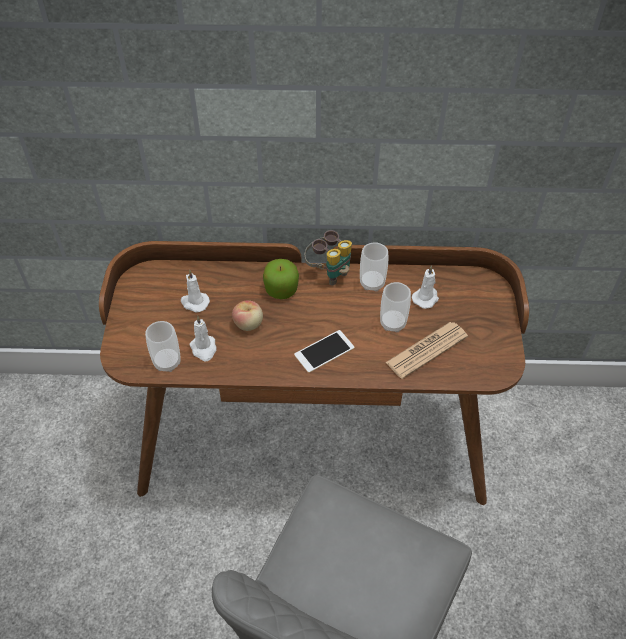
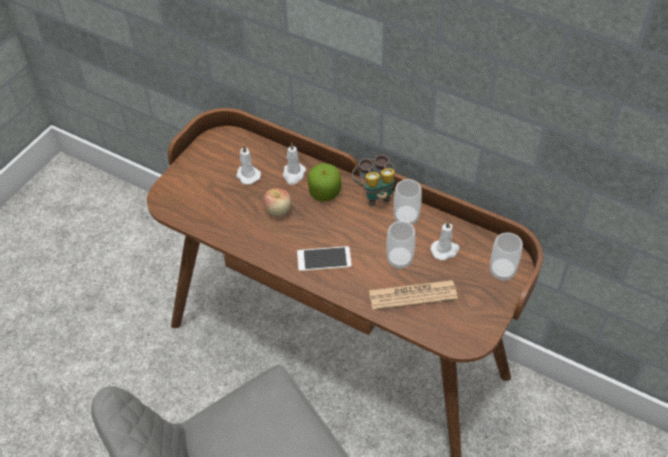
camera: 30 degrees right, 0 degrees up
(167, 362) = (195, 215): cup -> cup (502, 271)
(204, 349) = (230, 216): white candle -> white candle (293, 174)

